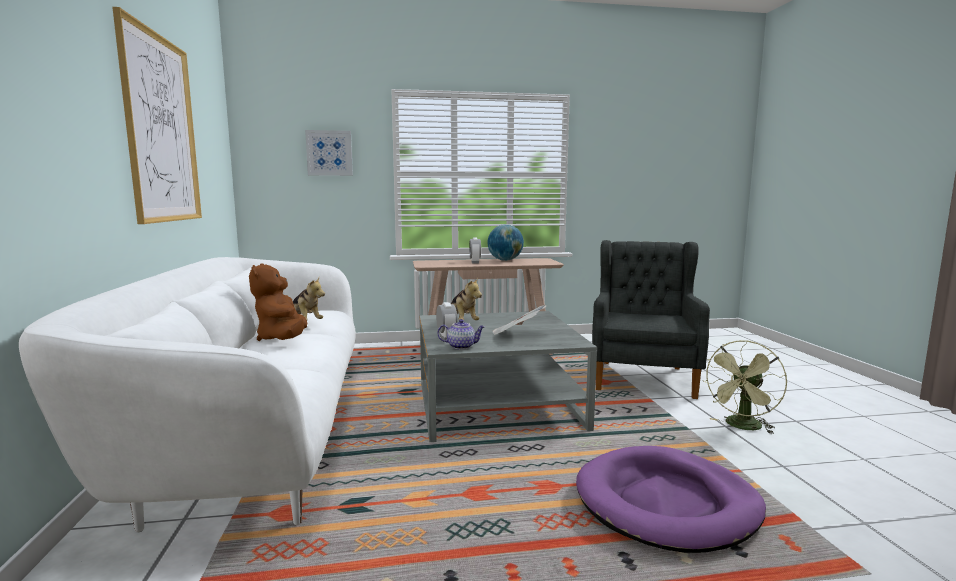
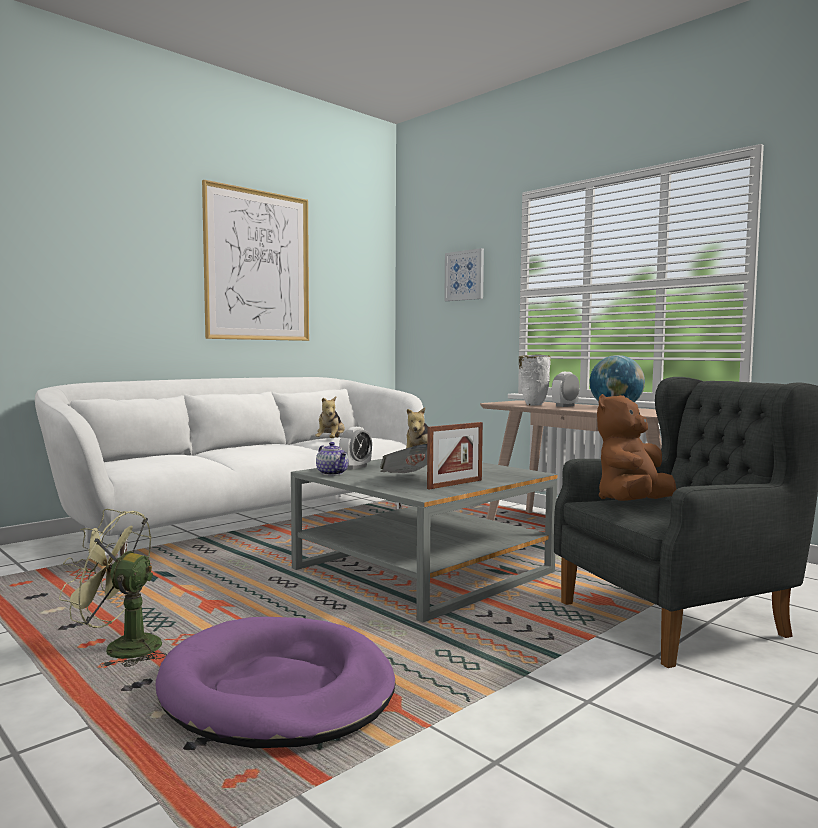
camera: 55 degrees right, 5 degrees down
(283, 339) = (276, 446): brown plush toy -> brown plush toy (632, 503)
(455, 264) = (533, 405): none -> white vase
(551, 331) = (455, 484): none -> picture frame
(742, 427) = (608, 715): green fan -> green fan (121, 648)

